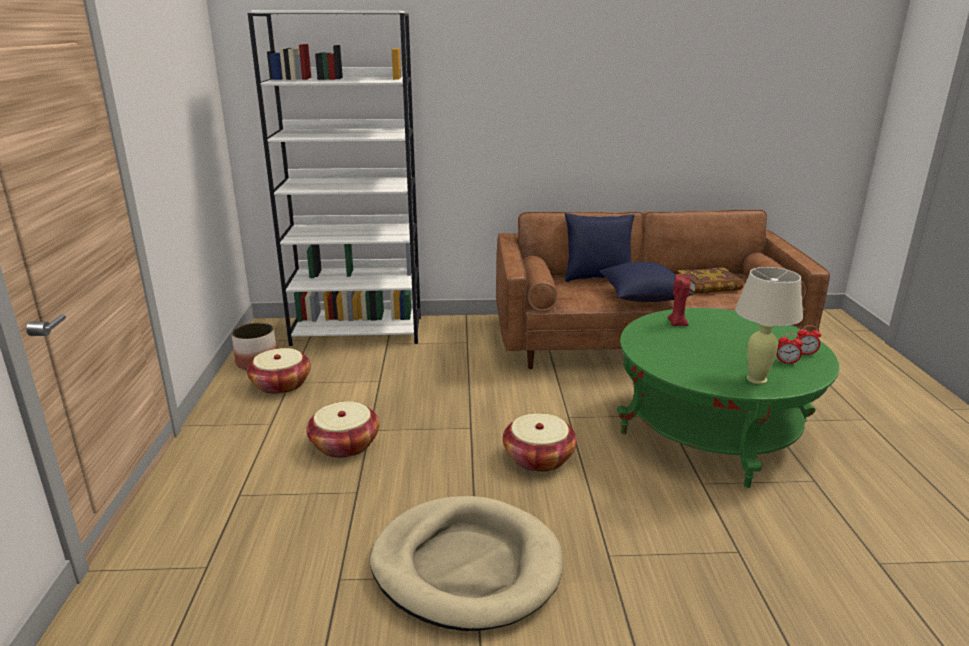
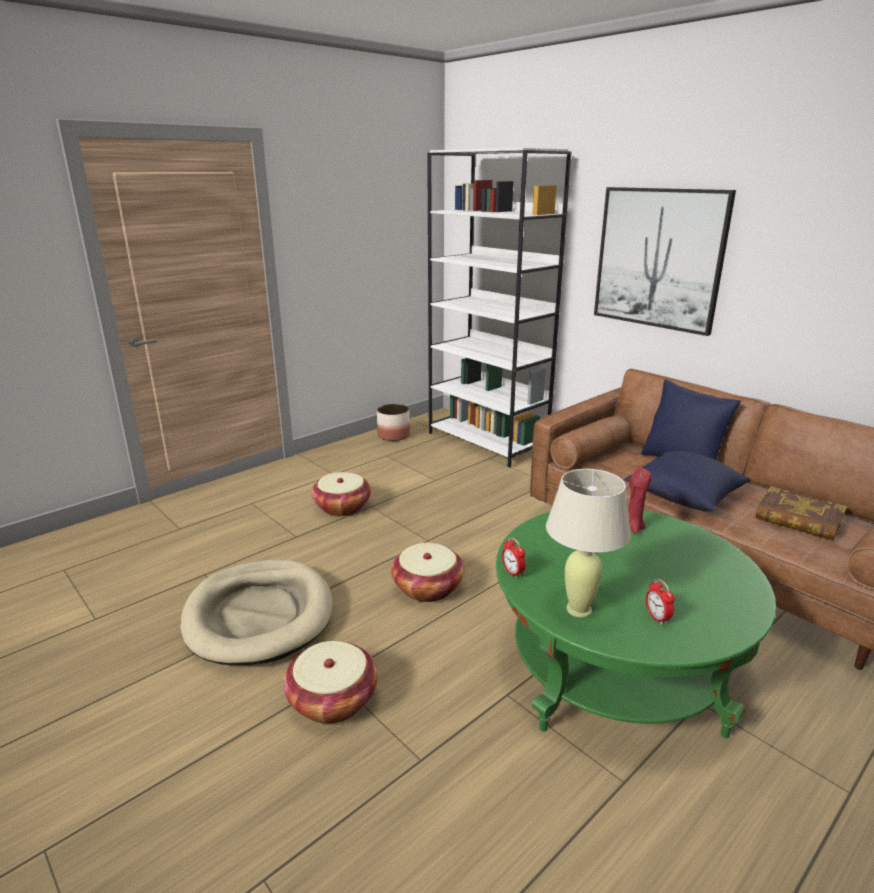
camera: 50 degrees right, 0 degrees up
(281, 385) = (380, 454): basket -> basket (333, 700)
(513, 111) = (658, 259): none -> picture
(805, 353) = (705, 625): alarm clock -> alarm clock (512, 572)

